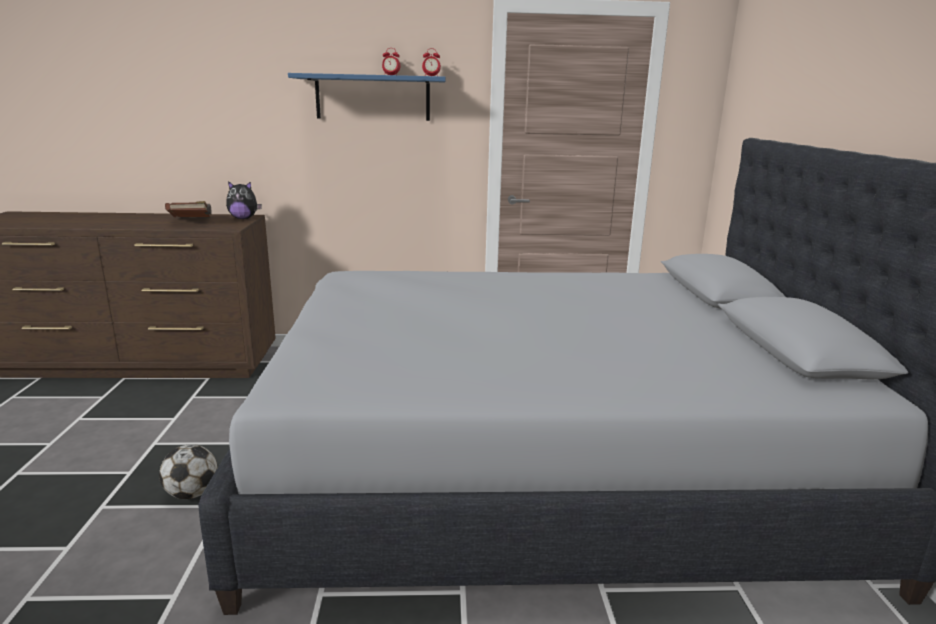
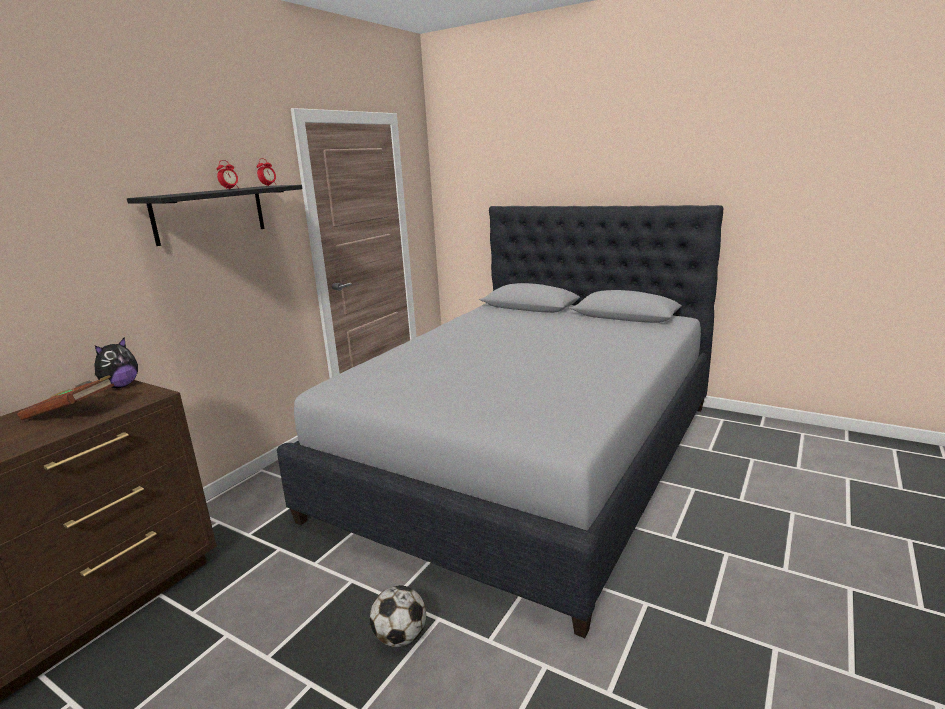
camera: 55 degrees left, 0 degrees up
(373, 98) = (210, 214): blue shelf -> black shelf

